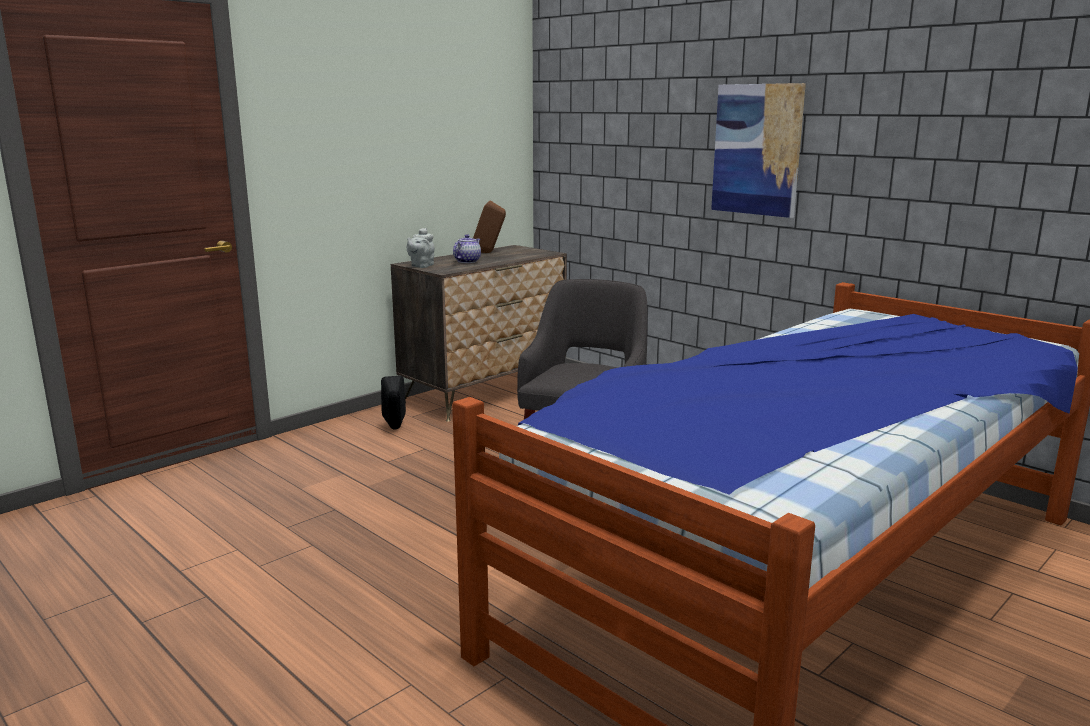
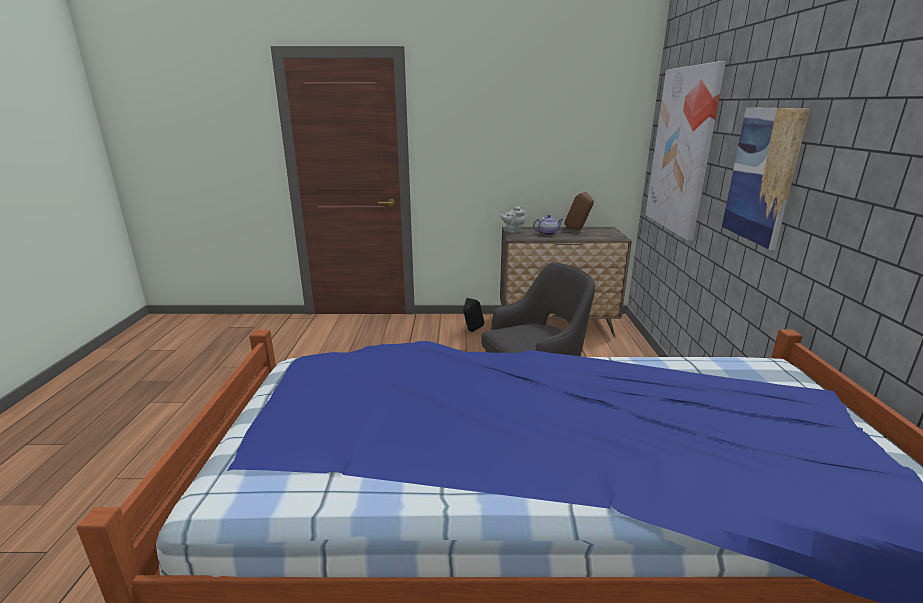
camera: 45 degrees right, 5 degrees up
(611, 137) = (682, 151): none -> picture

